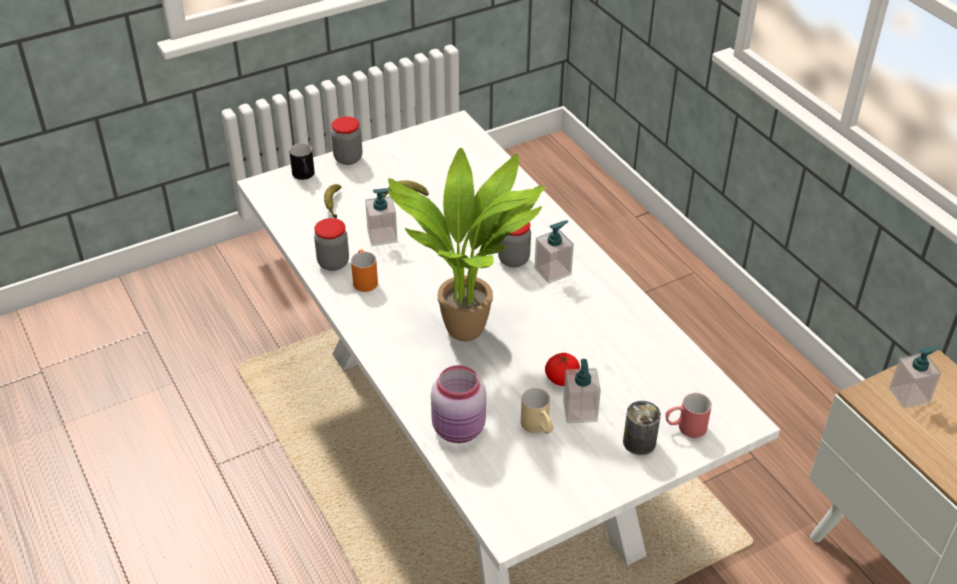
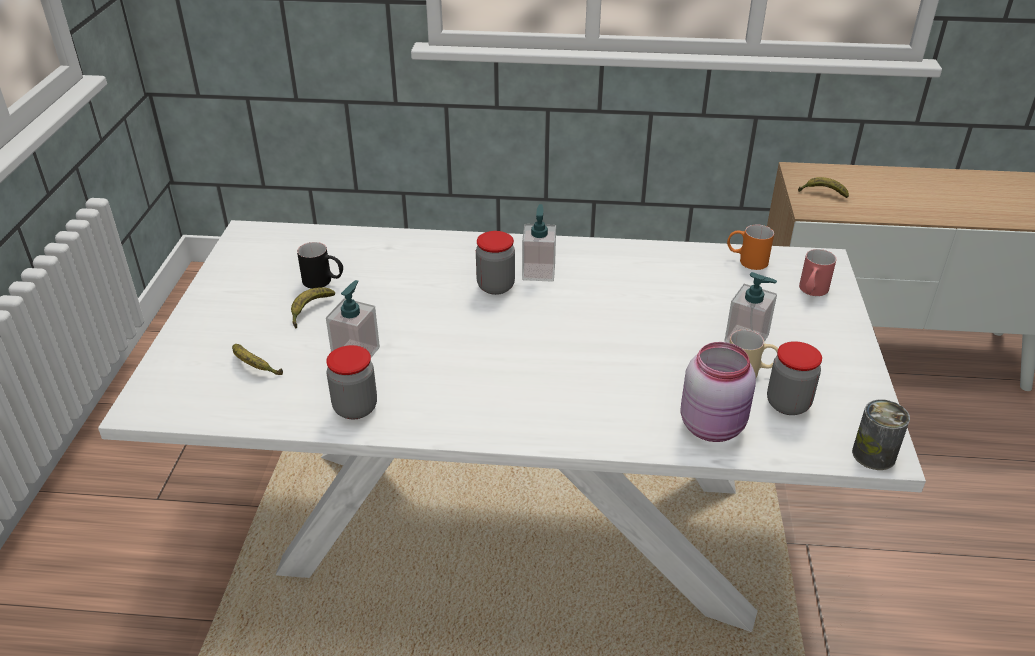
camera: 55 degrees left, 5 degrees down
(304, 176) = (174, 367): black mug -> black mug (324, 282)
(348, 158) = (192, 323): jar -> jar (788, 404)
(364, 279) = (411, 396): orange mug -> orange mug (746, 260)
(469, 327) = (565, 355): potted plant -> none
(561, 379) = (693, 330): tomato -> none
(639, 442) = (812, 323): can -> can (873, 455)
(909, 395) = (822, 193): soap dispenser -> banana

